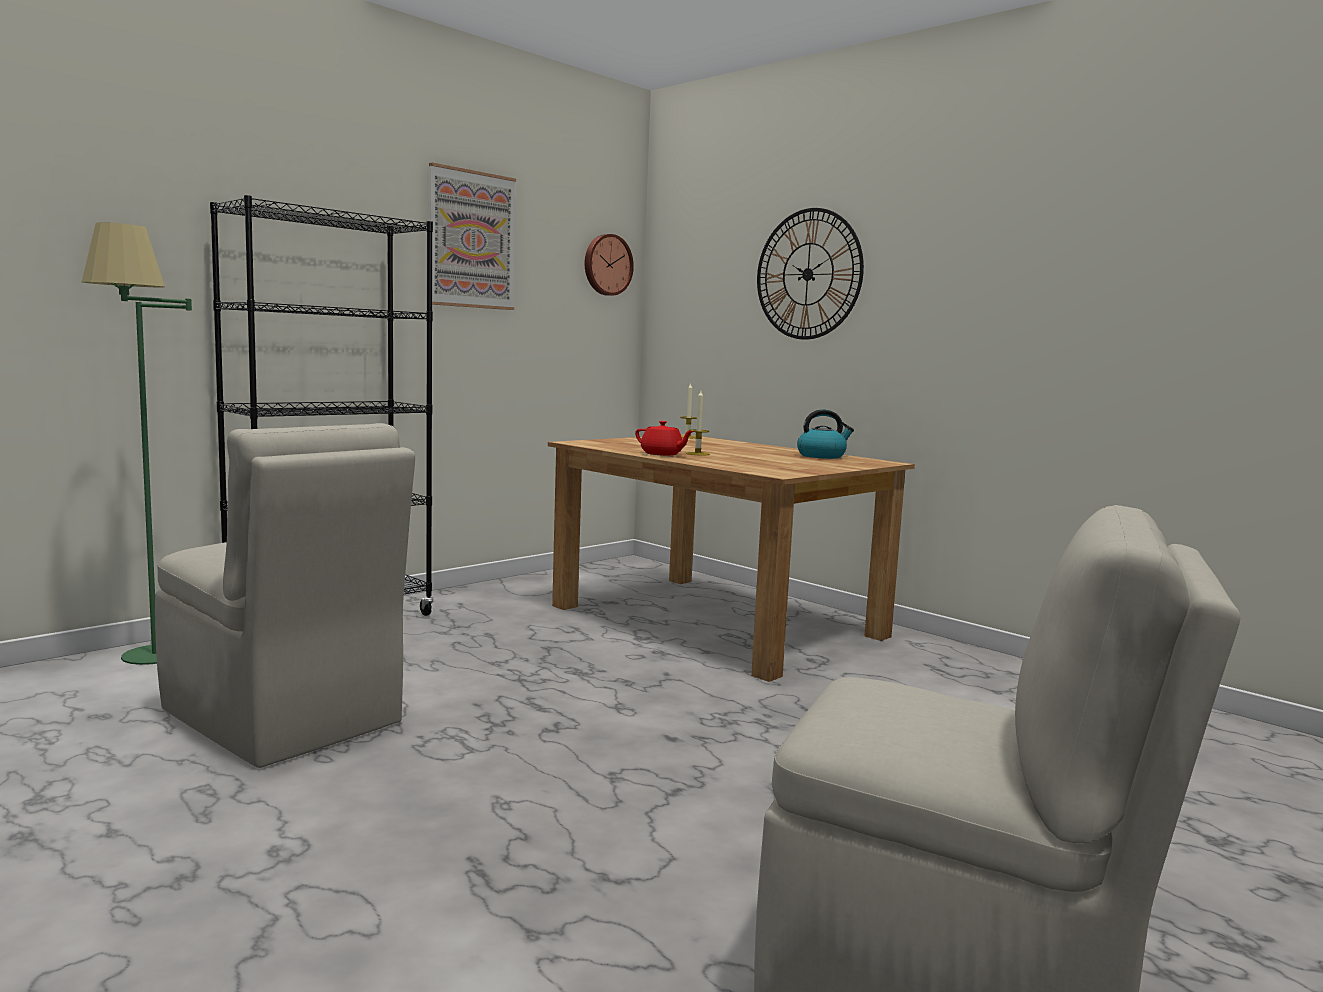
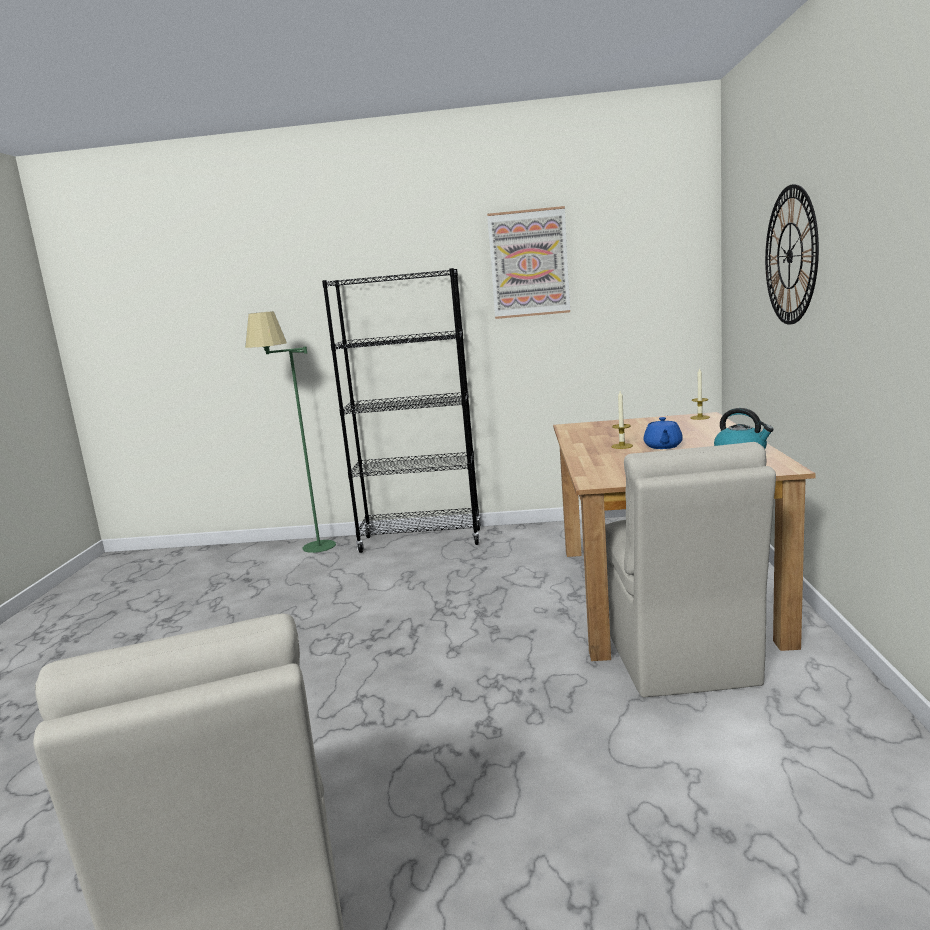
camera: 50 degrees right, 5 degrees up
(284, 719) = (298, 602): beige chair -> beige chair (678, 656)
(606, 265) = (672, 257): wall clock -> none
(662, 454) = (588, 446): red teapot -> none
(737, 453) = (663, 446): none -> blue teapot

